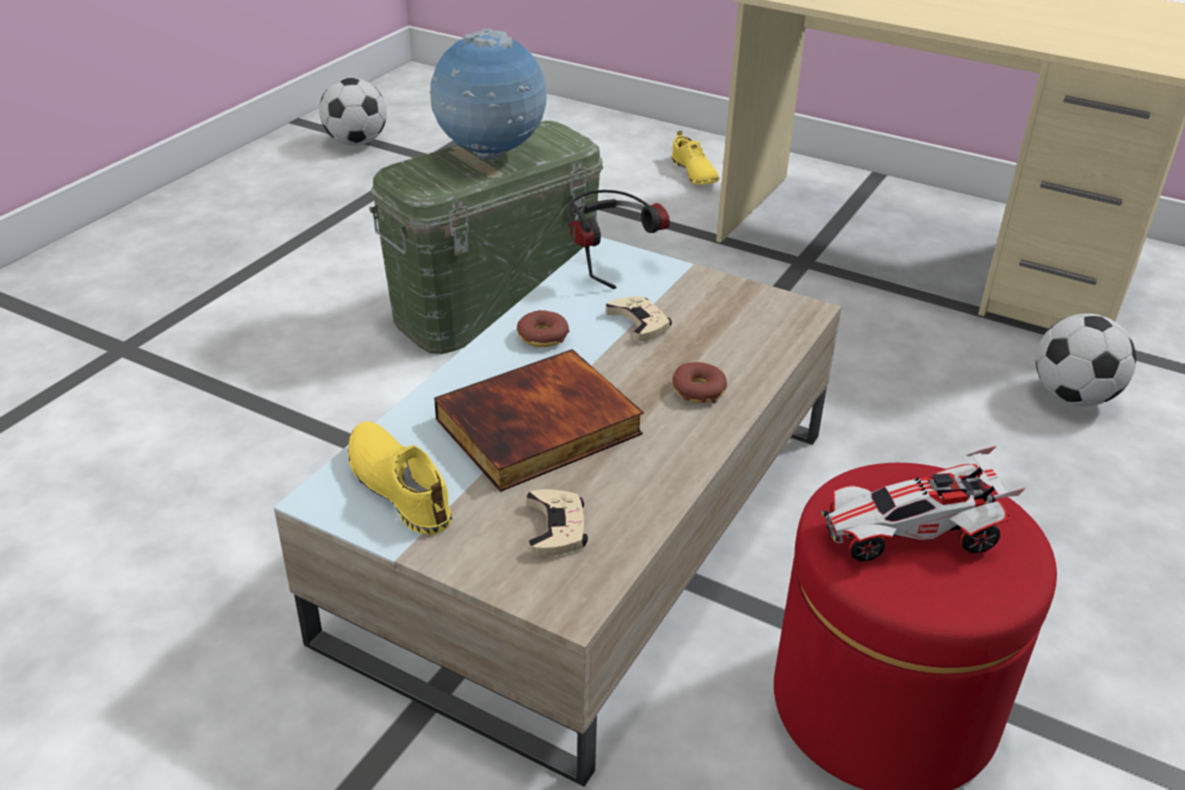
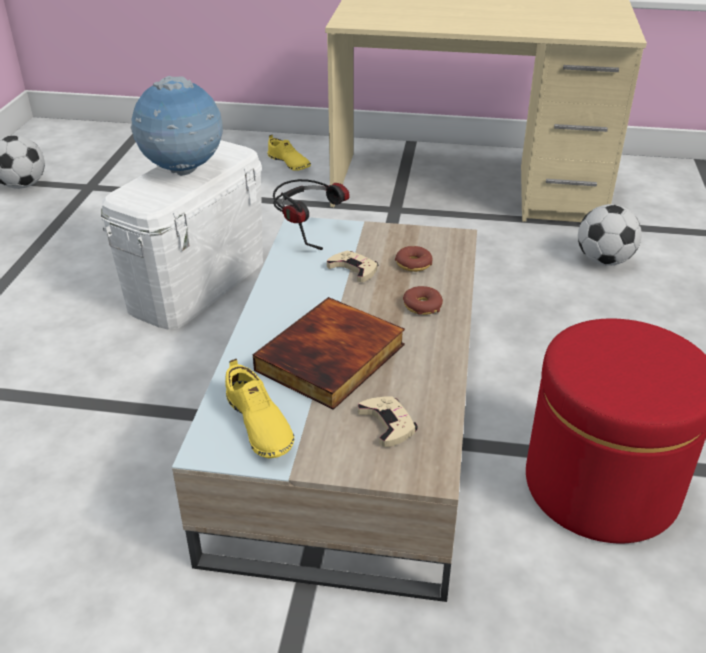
camera: 20 degrees left, 0 degrees up
(399, 485) = (258, 425): yellow shoe -> yellow shoe turned 150 degrees counterclockwise
(494, 306) = (198, 284): green storage box -> white storage box
(542, 337) = (293, 294): donut -> donut (413, 264)
(910, 535) = (622, 365): toy car -> none

